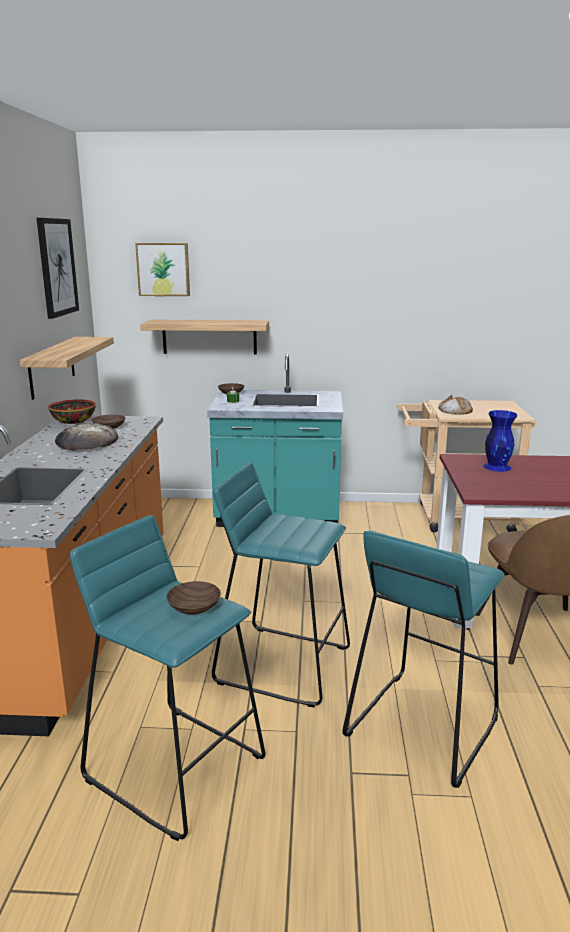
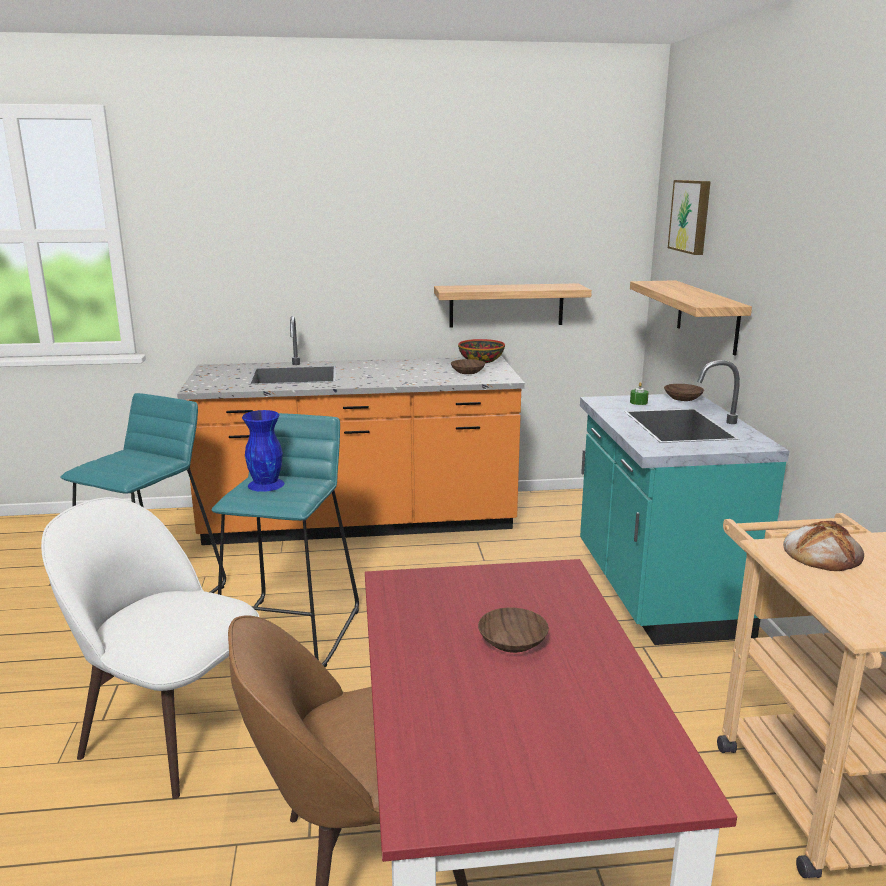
camera: 80 degrees right, 0 degrees up
(57, 267) = (552, 204): picture -> none
(86, 442) = (411, 372): bread -> none
(192, 607) = (130, 467): brown bowl -> brown bowl (512, 640)
(421, 726) = (172, 728): turquoise stool -> white chair
(496, 466) = (532, 605): blue vase -> blue vase (266, 484)

